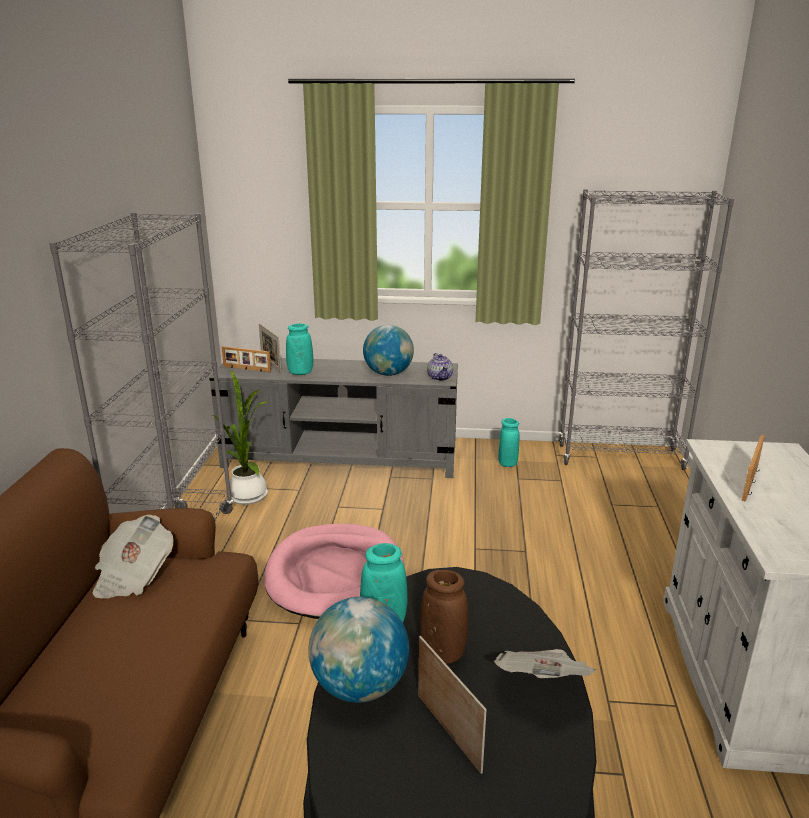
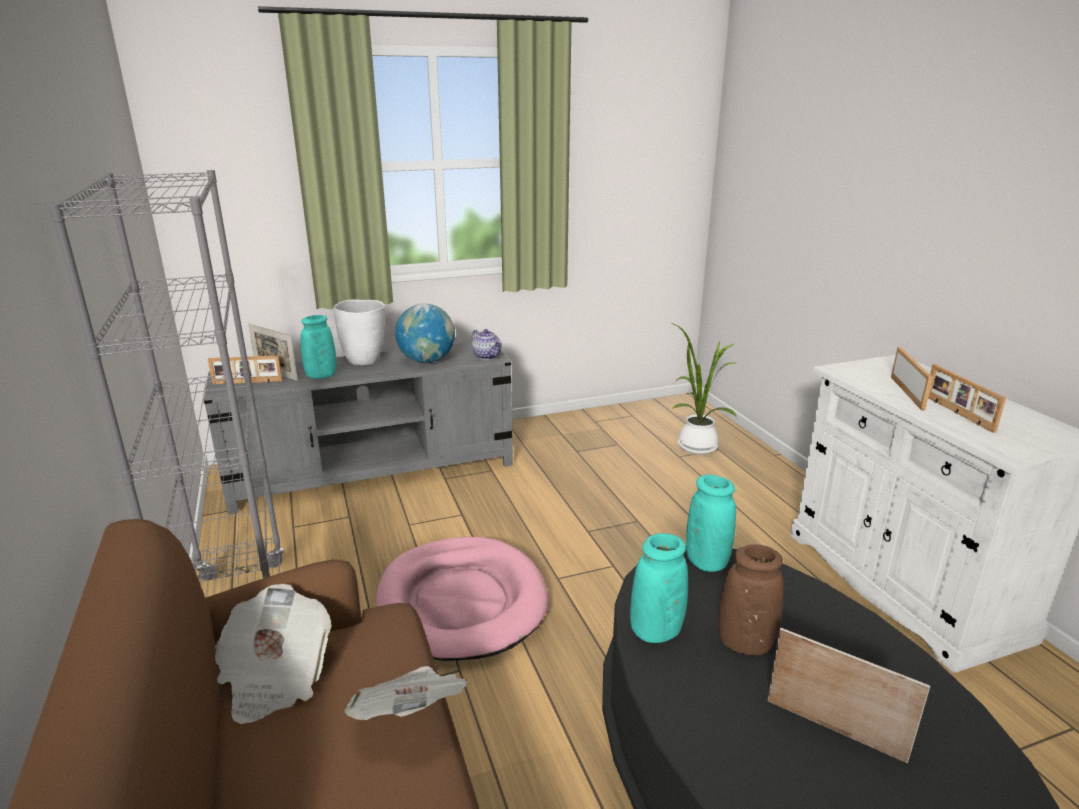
camera: 25 degrees left, 0 degrees up
(248, 494) = (287, 537): potted plant -> potted plant (695, 445)
(342, 365) = (364, 360): none -> white vase
(360, 686) = (699, 714): globe -> none
(507, 463) = (555, 439): turquoise vase -> turquoise vase (706, 562)
(542, 683) = (864, 642): newspaper -> newspaper (410, 715)
(620, 457) = (652, 411): grey bookcase -> none
(777, 511) = (957, 413): none -> picture frame

